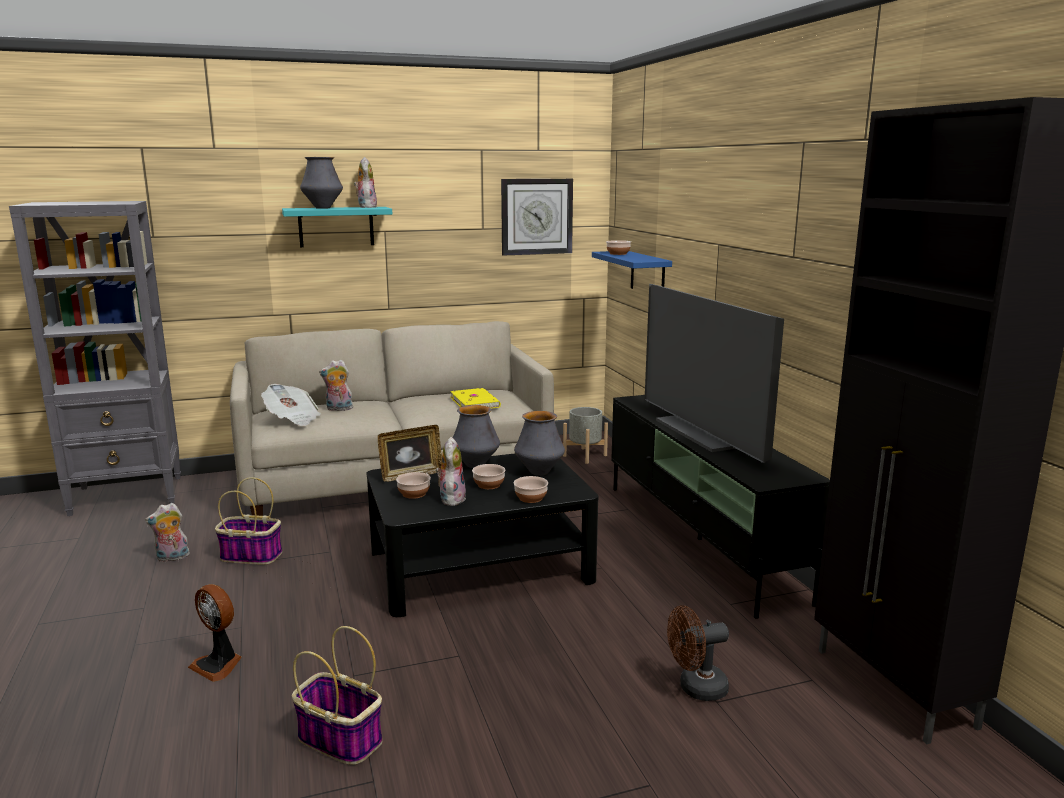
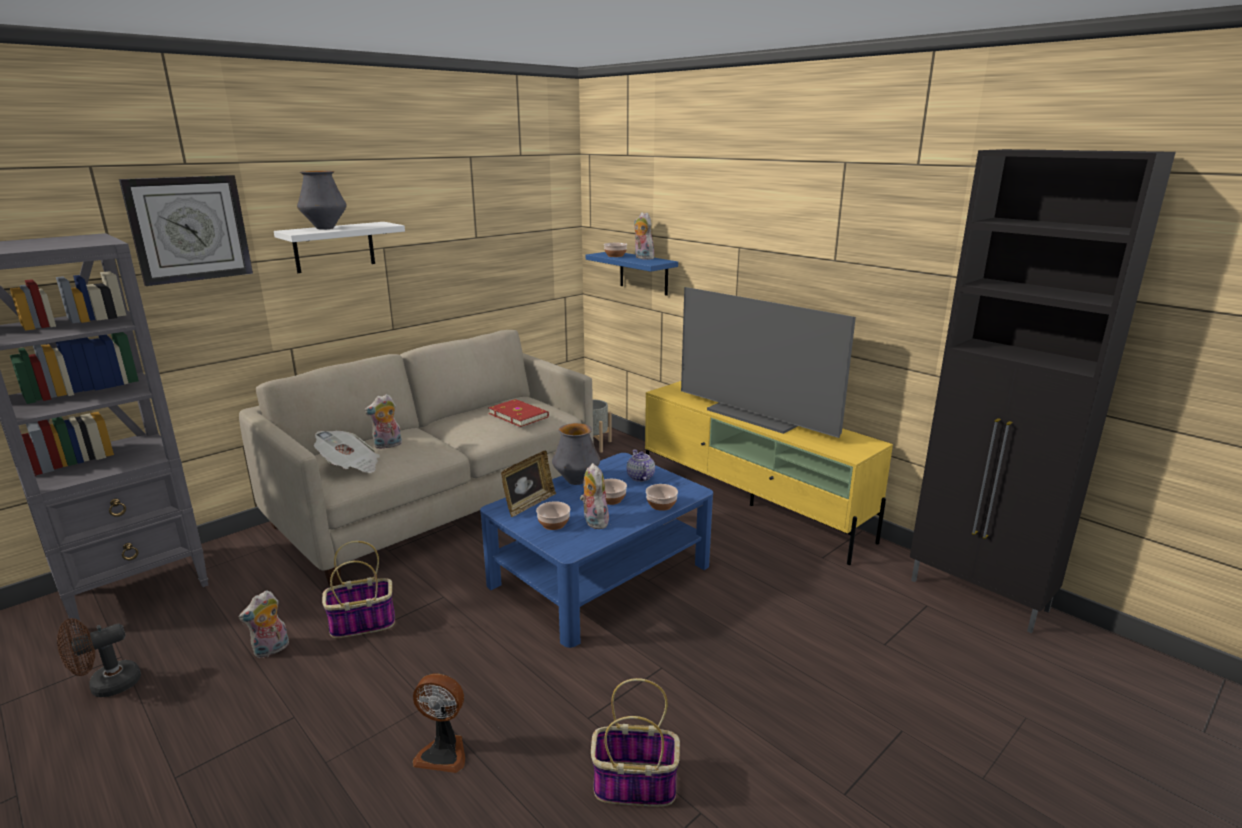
camera: 25 degrees left, 5 degrees up
(336, 226) = (334, 247): turquoise shelf -> white shelf
(366, 207) = (369, 224): plush toy -> plush toy (642, 258)
(475, 402) = (519, 415): yellow book -> red book
(480, 565) = (600, 574): black coffee table -> blue coffee table
(536, 216) = (523, 222): wall clock -> wall clock (189, 229)
(539, 472) = (640, 477): vase -> teapot
(696, 689) = (862, 638): brown fan -> brown fan (107, 686)
(699, 539) = (752, 506): black tv stand -> yellow tv stand

